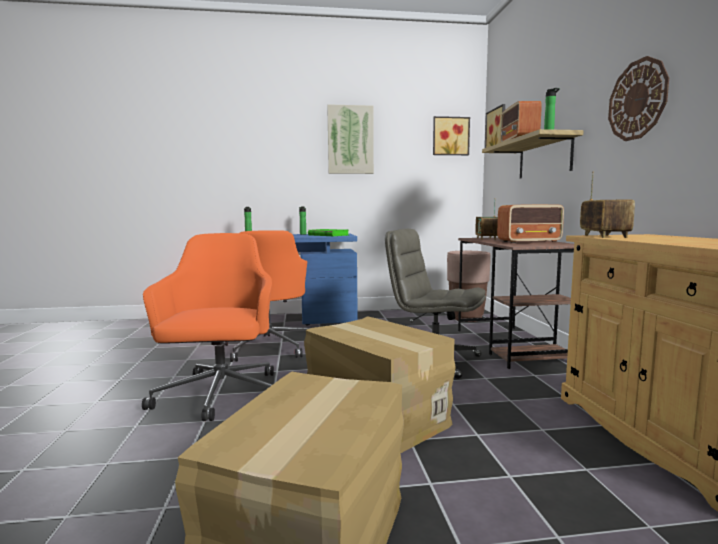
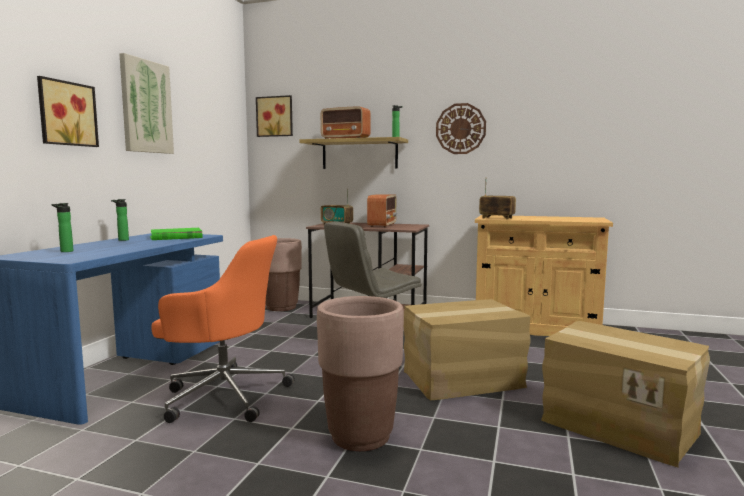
camera: 65 degrees left, 0 degrees up
(220, 395) = (360, 436): orange office chair -> brown planter
(450, 136) = (226, 116): picture -> picture (66, 114)

